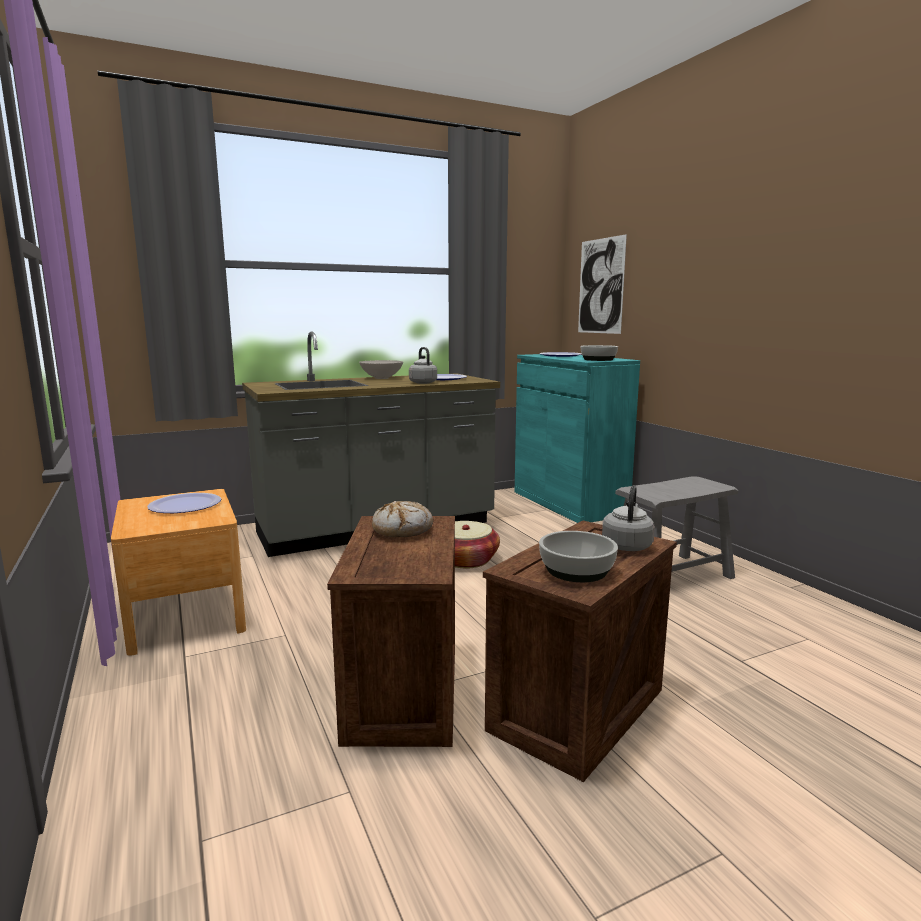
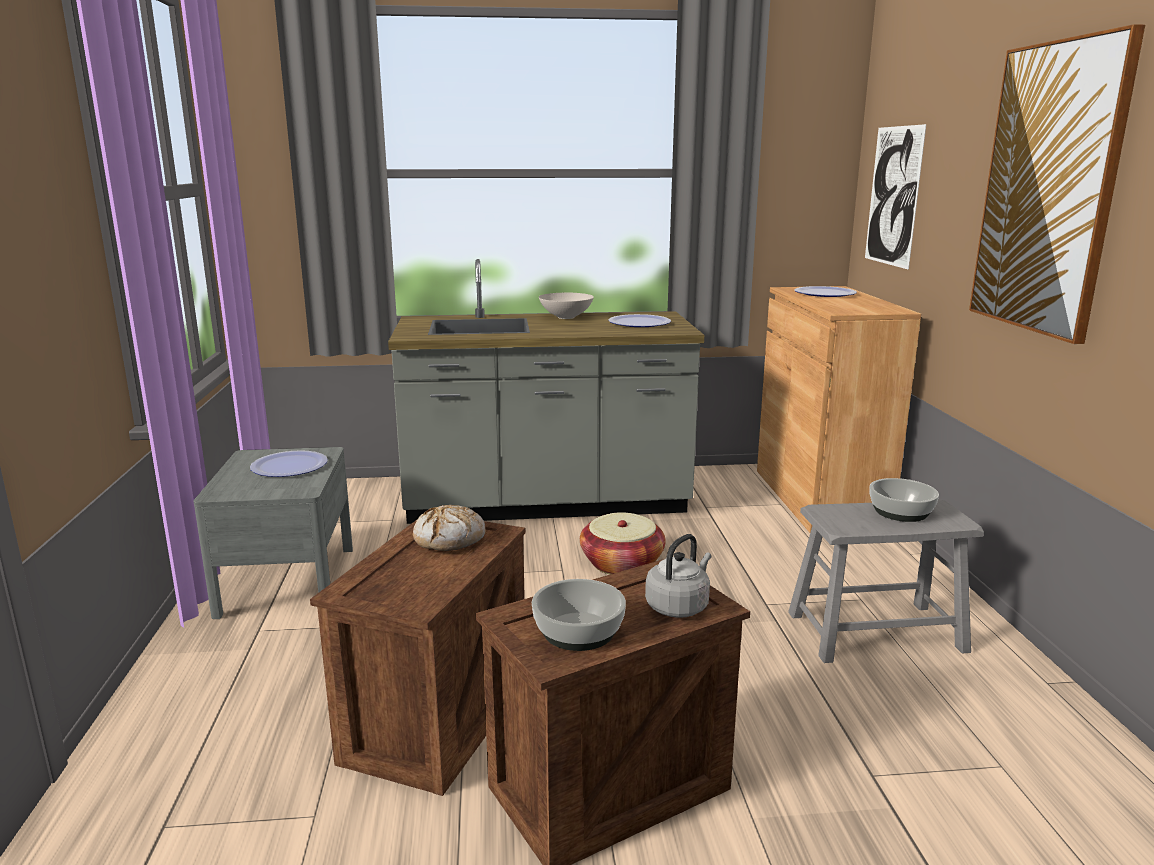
camera: 20 degrees right, 5 degrees up
(185, 613) = (287, 580): brown nightstand -> grey nightstand
(422, 382) = (601, 331): grey kettle -> none
(568, 503) = (819, 498): turquoise cabinet -> brown cabinet
(598, 359) = (857, 309): bowl -> bowl (900, 512)
(741, 262) = (1049, 189): none -> picture

